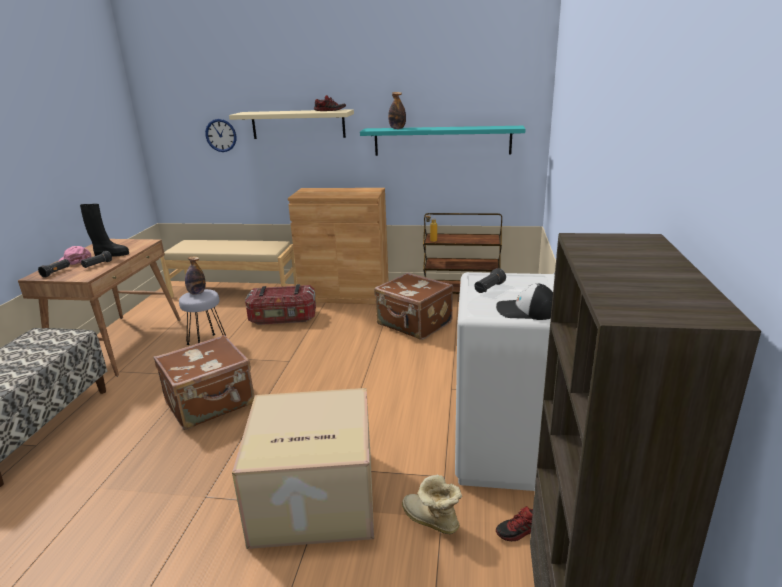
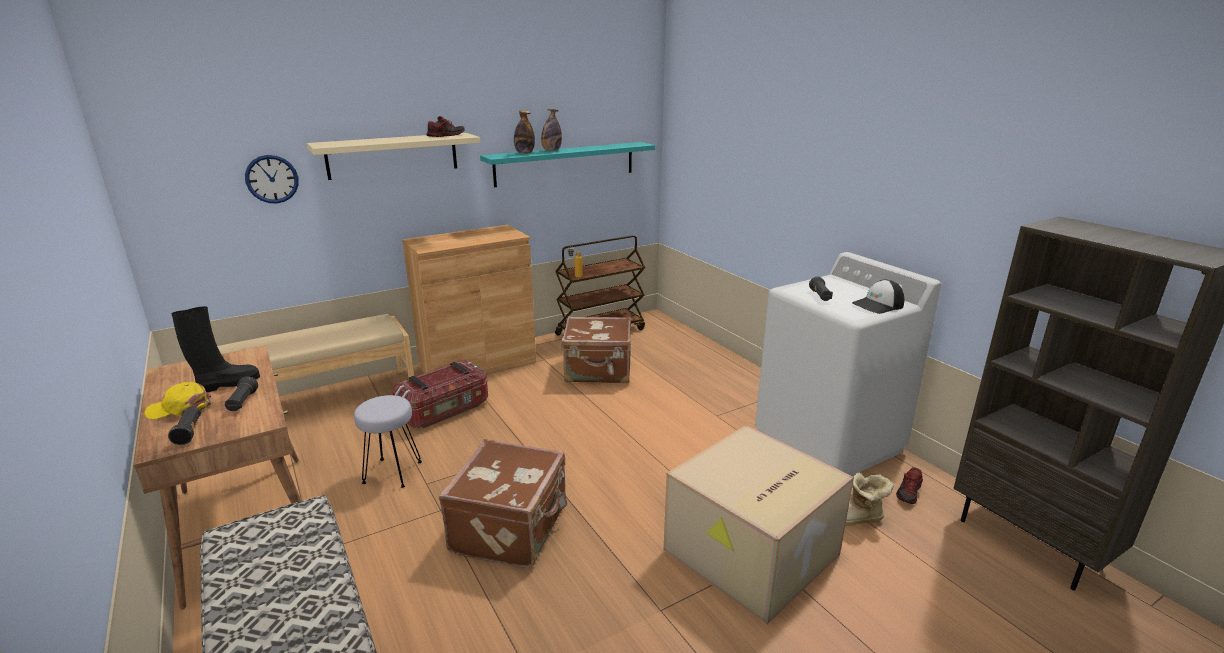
camera: 40 degrees left, 0 degrees up
(75, 260) = (180, 408): pink cap -> yellow cap
(197, 293) = (376, 404): bottle -> bottle (551, 150)

